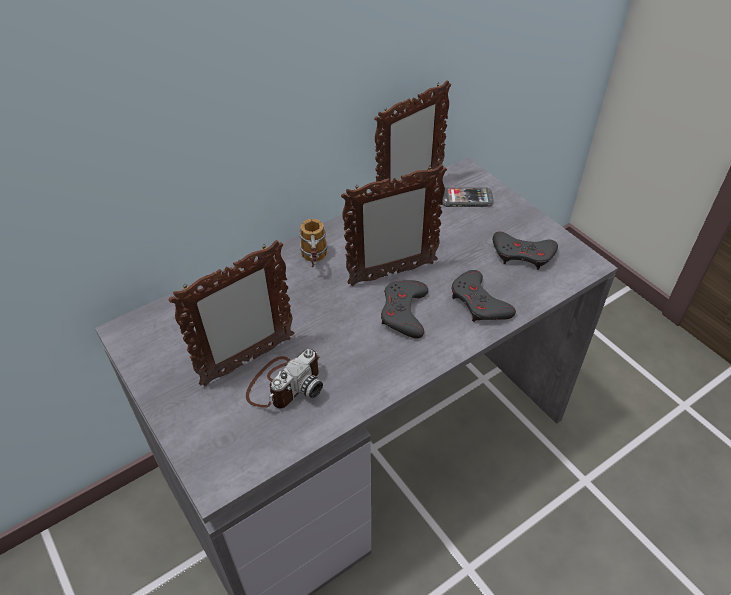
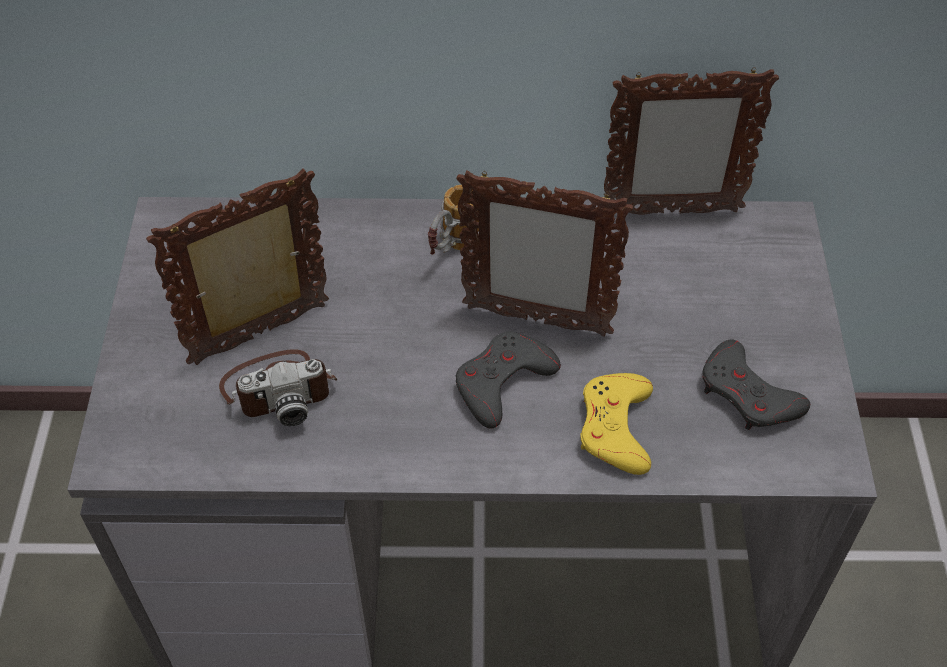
camera: 35 degrees right, 5 degrees up
(247, 361) = (262, 334): picture frame -> picture frame turned 150 degrees clockwise
(466, 199) = (745, 266): phone -> none
(479, 302) = (615, 428): grey game controller -> yellow game controller

